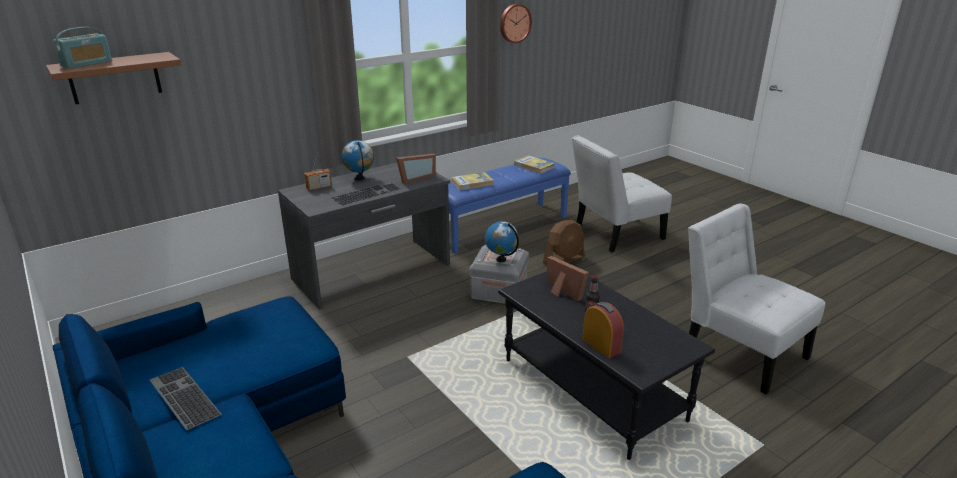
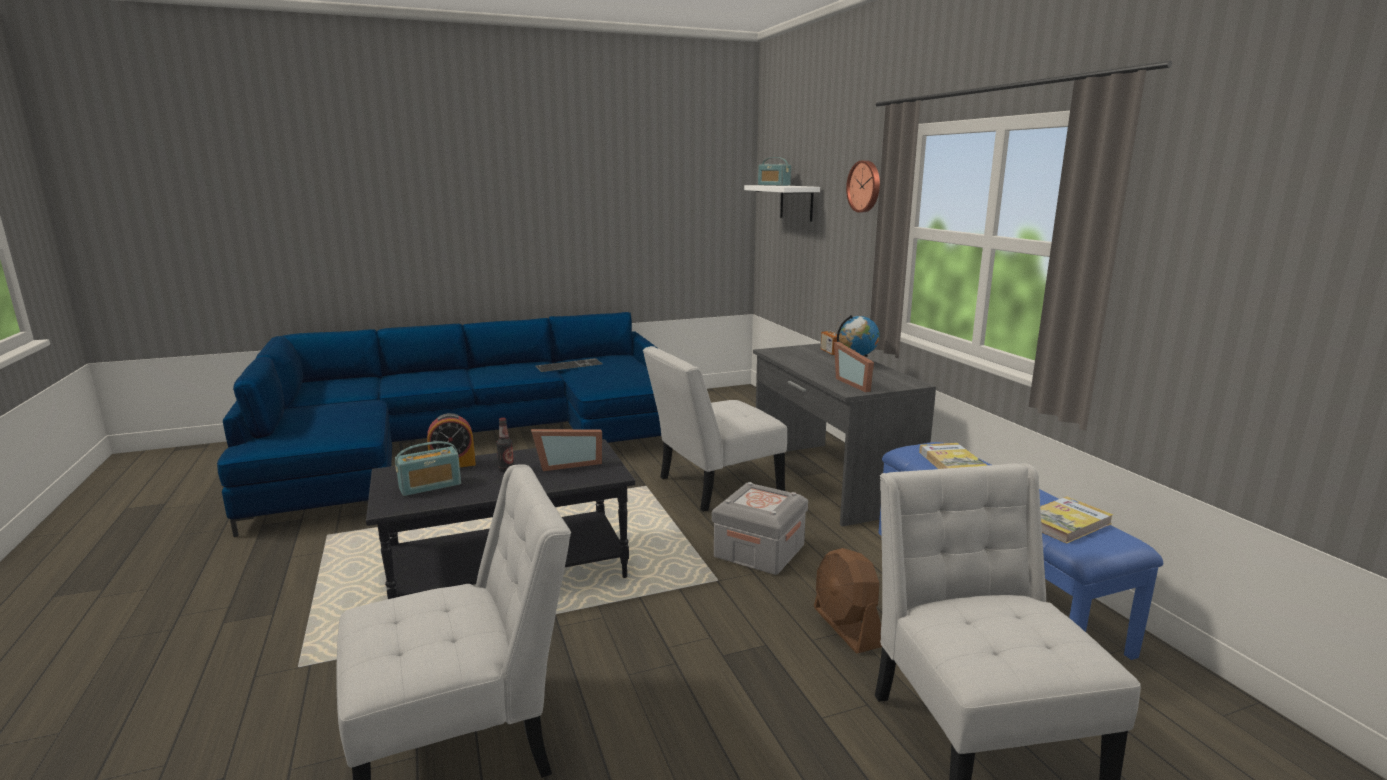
camera: 105 degrees right, 10 degrees down
(115, 78) = (796, 202): brown shelf -> white shelf
(366, 193) = (808, 365): keyboard -> none
(397, 321) = (714, 486): none -> white chair
(501, 259) = (748, 498): globe -> none
(514, 23) = (1203, 223): wall clock -> wall clock (865, 186)
(646, 340) = (430, 486): none -> radio

